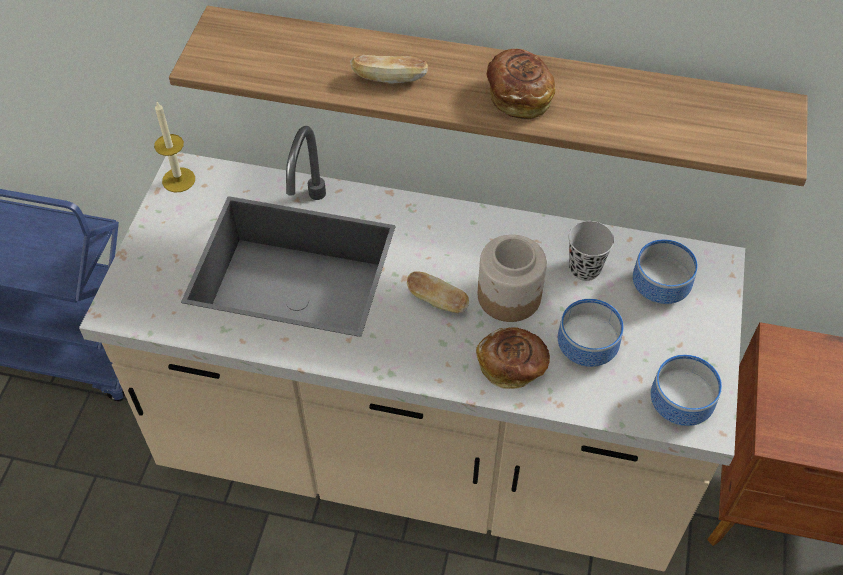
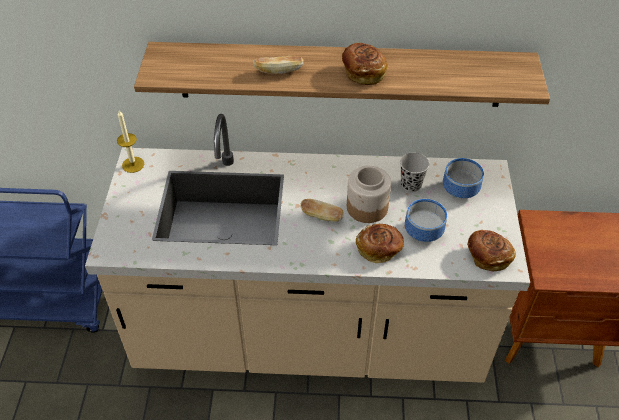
camera: 10 degrees left, 5 degrees down
(677, 403) = (487, 257): bowl -> bread

